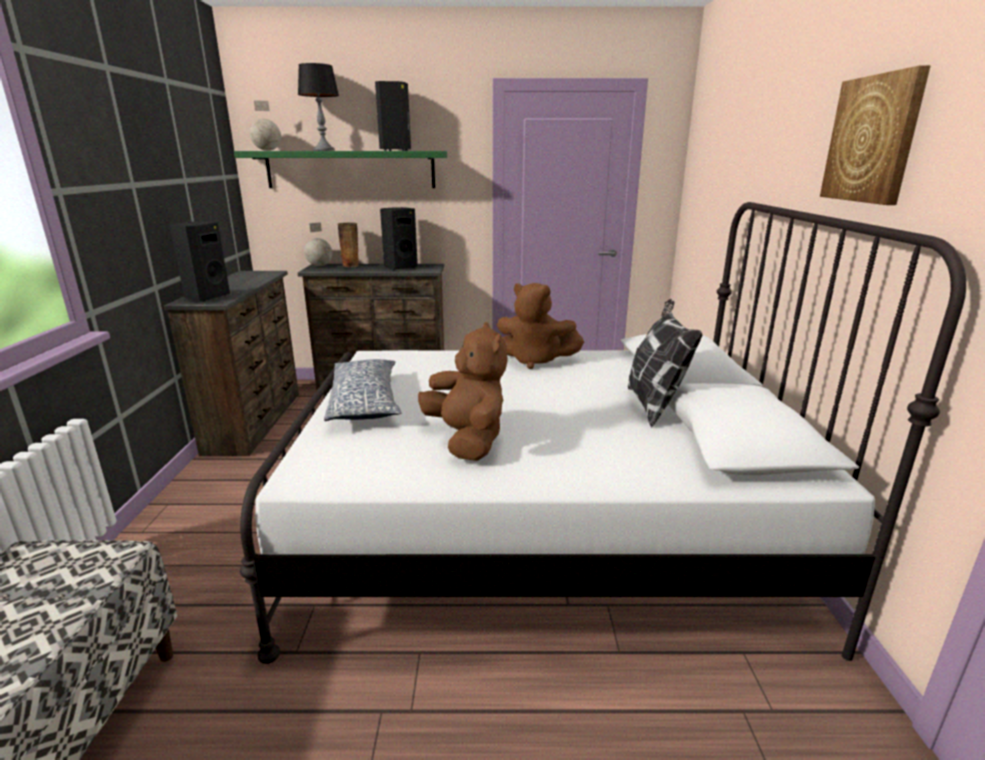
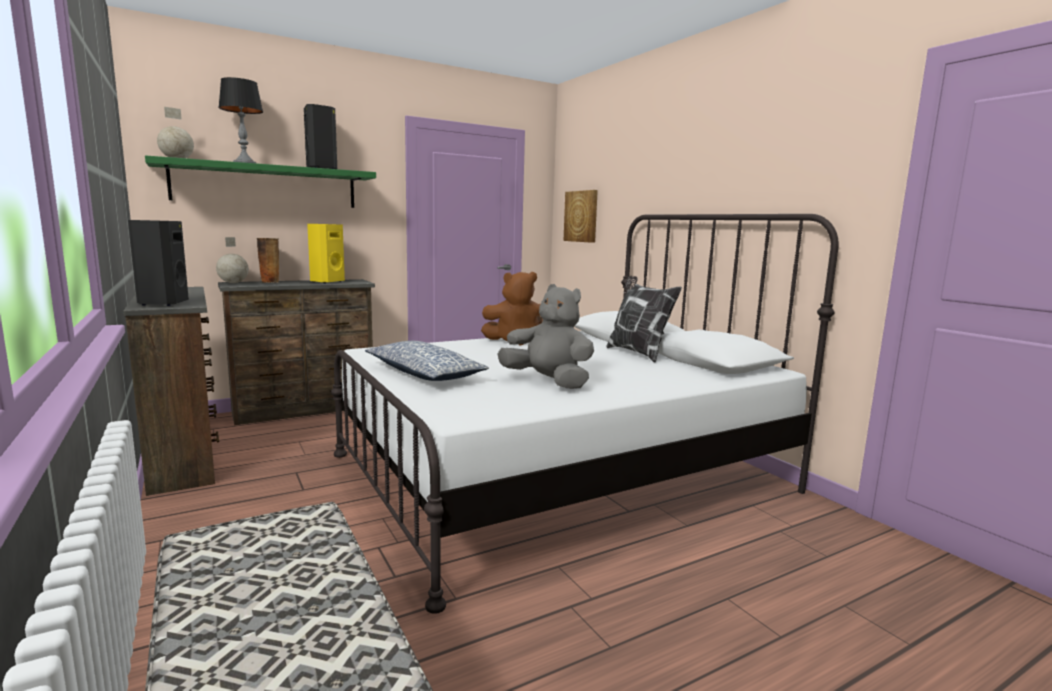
camera: 30 degrees left, 10 degrees down
(399, 267) = (326, 282): black speaker -> yellow speaker
(467, 440) = (548, 382): brown plush toy -> grey plush toy
(873, 139) = (746, 166): picture -> picture (581, 216)

